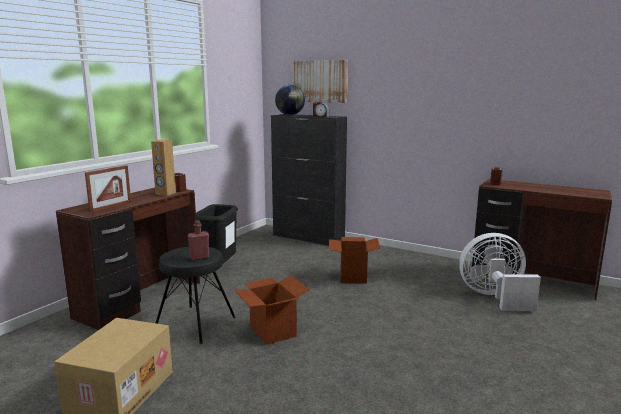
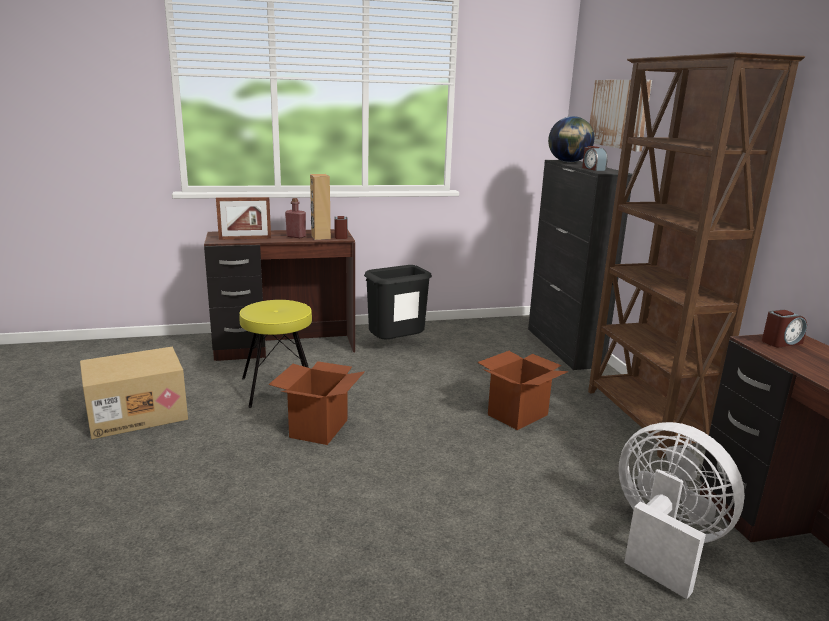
camera: 45 degrees right, 5 degrees up
(195, 324) = (278, 388): black stool -> yellow stool
(199, 258) = (271, 314): red bottle -> red bottle (296, 236)
(402, 256) = (644, 420): none -> brown bookcase

